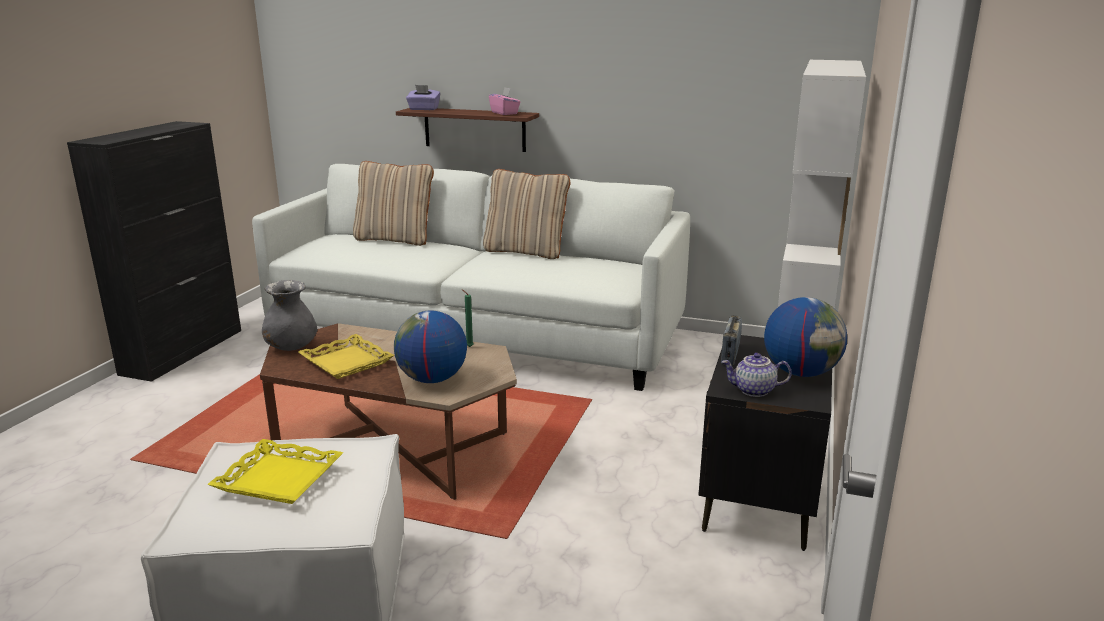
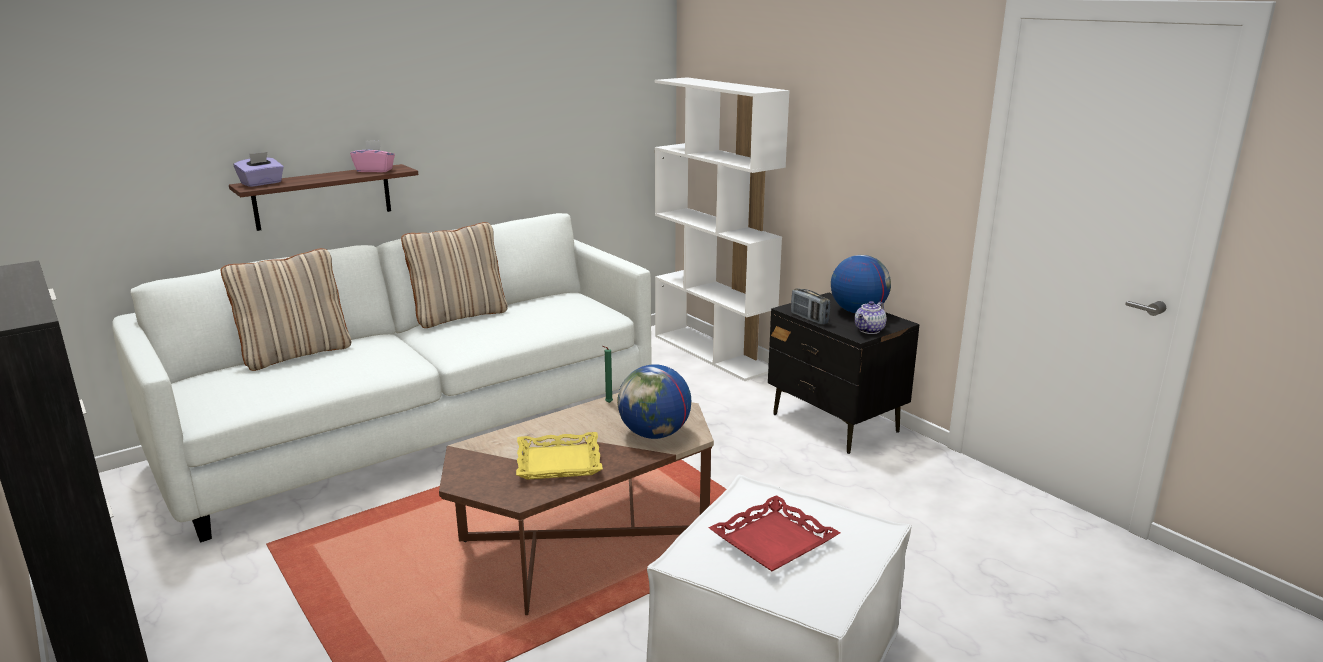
camera: 55 degrees left, 0 degrees up
(278, 479) = (774, 541): yellow tray -> red tray
(291, 347) = (474, 482): grey vase -> none

